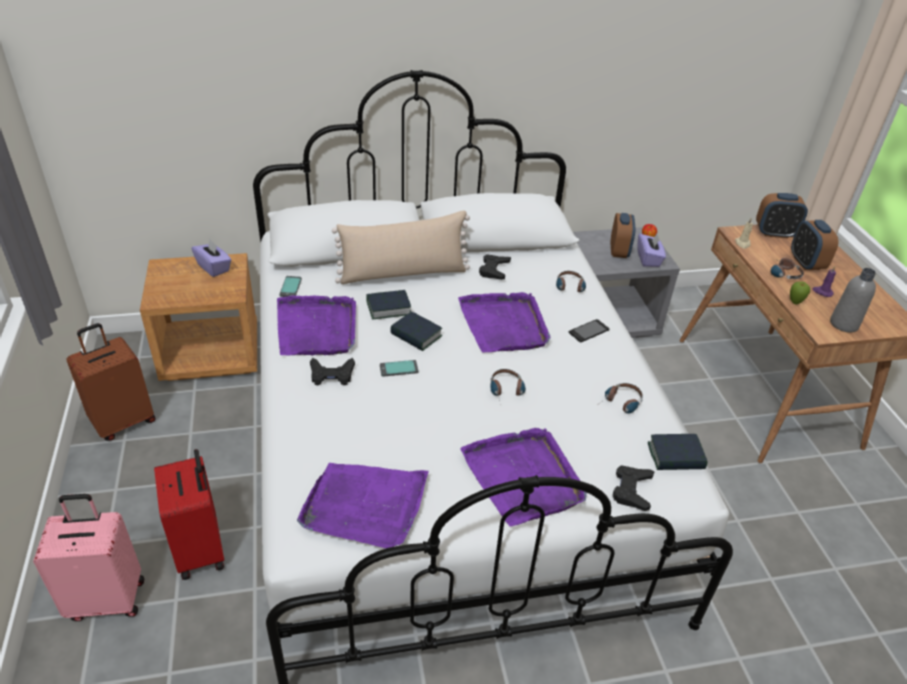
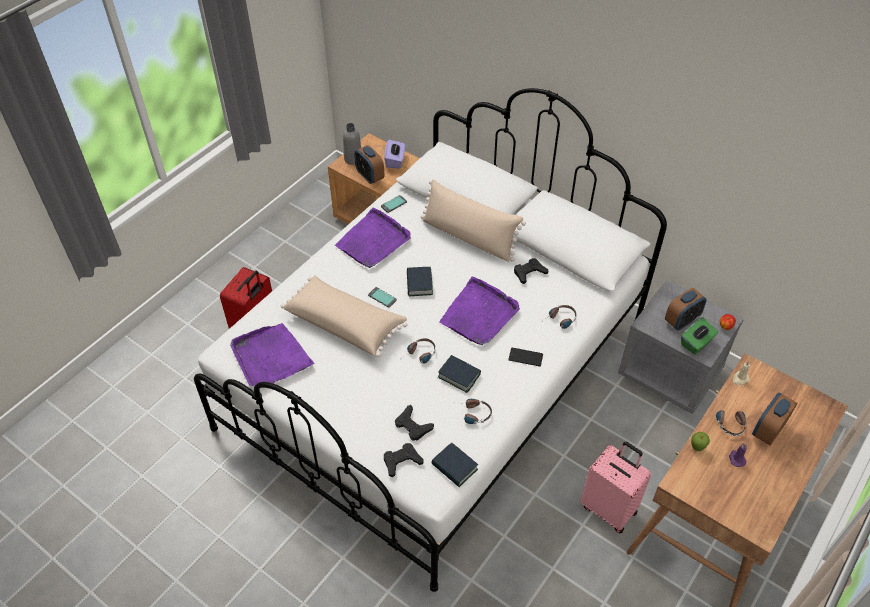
camera: 50 degrees right, 10 degrees up
(107, 598) = (197, 321): pink suitcase -> pink suitcase (609, 508)
(123, 421) = (295, 229): brown suitcase -> none
(331, 375) = (345, 276): black game controller -> black game controller (413, 426)
(388, 308) = (428, 255): book -> book (459, 376)
(396, 415) = (345, 323): none -> beige pillow
(524, 477) = (358, 407): purple tray -> none
(648, 259) = (696, 343): purple tissue box -> green tissue box
(774, 233) = (787, 391): alarm clock -> alarm clock (370, 177)
(844, 324) = (707, 491): grey bottle -> grey bottle (353, 159)

